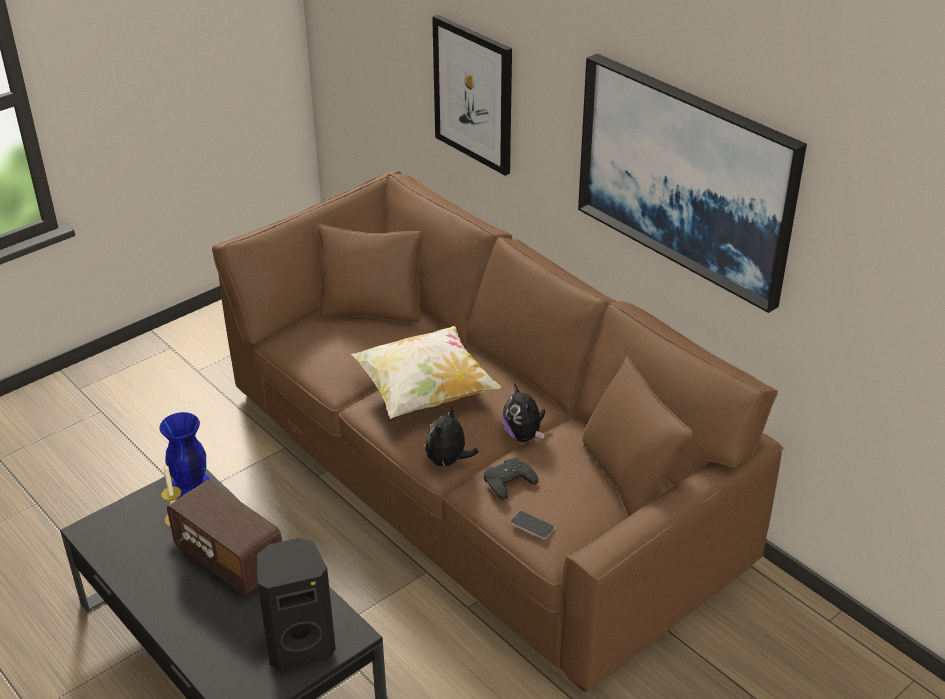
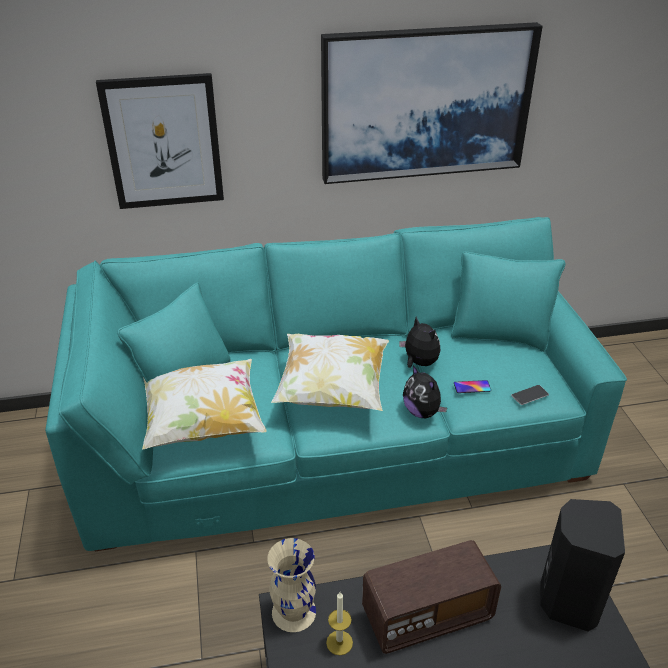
camera: 60 degrees left, 0 degrees up
(190, 484) = (294, 612): blue vase -> beige vase
(325, 341) = (204, 422): none -> pillow
(473, 476) = (333, 445): brown sofa -> turquoise sofa
(507, 479) = (472, 387): black game controller -> phone
(523, 436) = (419, 363): plush toy -> plush toy turned 135 degrees counterclockwise

